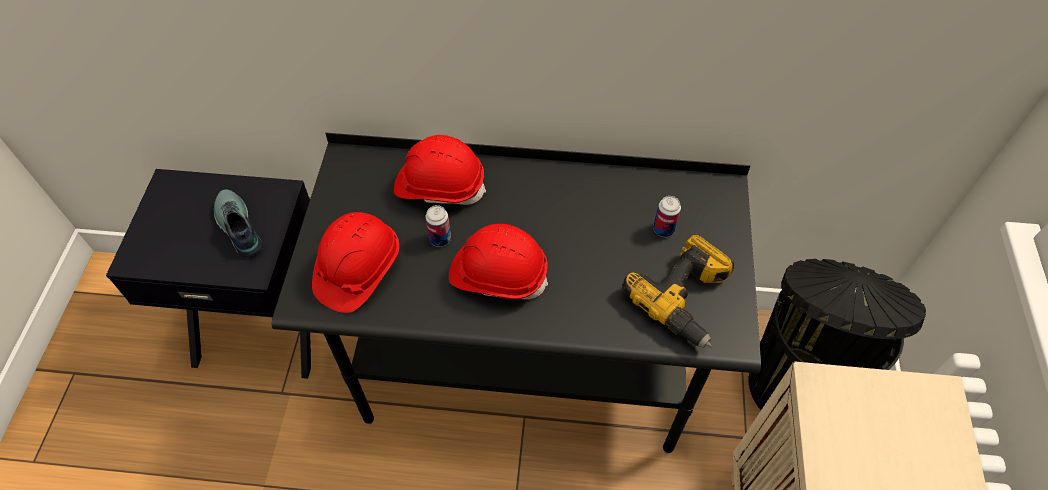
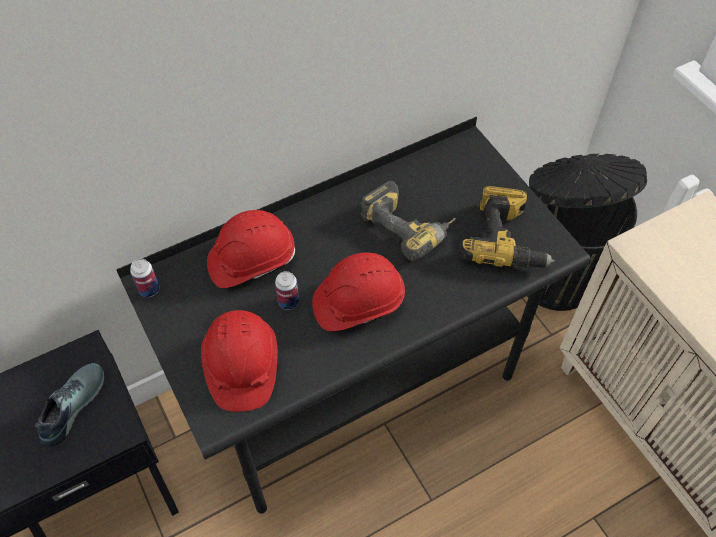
camera: 35 degrees left, 0 degrees up
(237, 228) = (71, 405): shoe -> shoe turned 90 degrees clockwise
(601, 234) = (409, 227): none -> power drill
(663, 229) = (450, 198): can -> can (149, 289)

